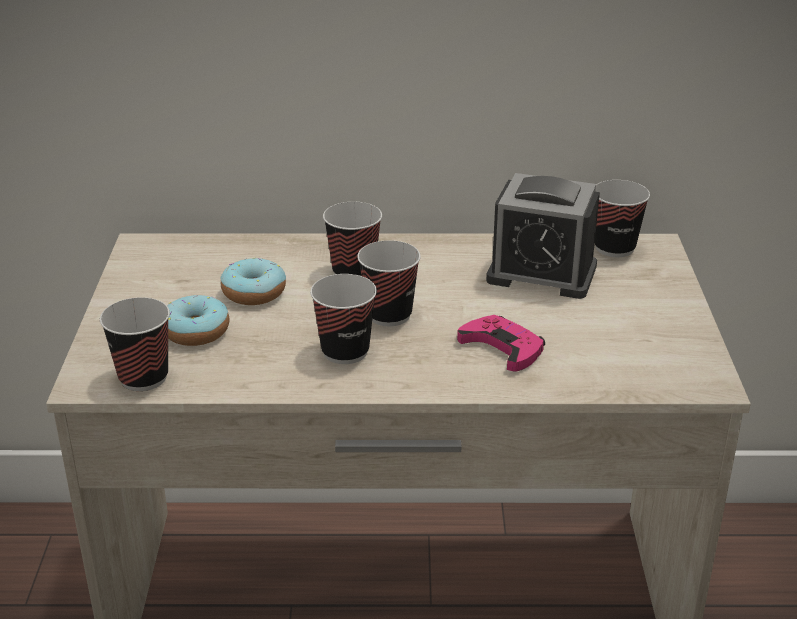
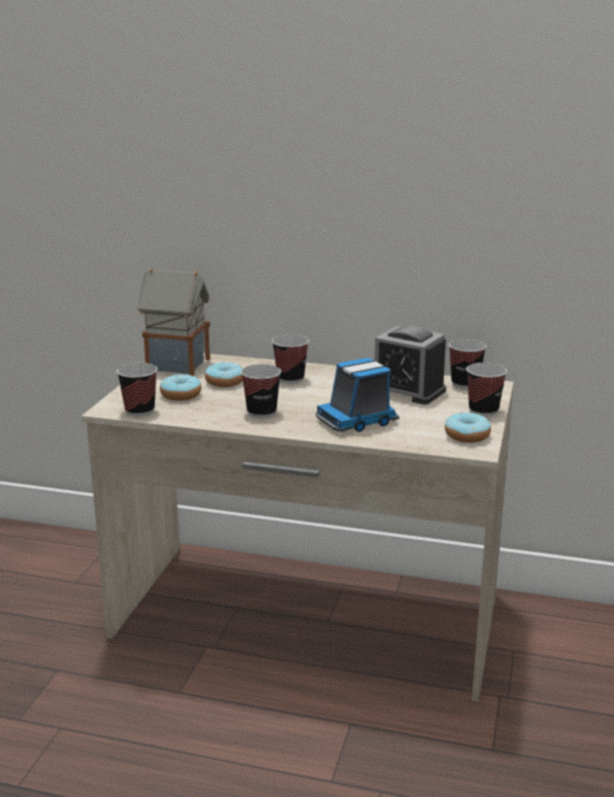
camera: 15 degrees right, 10 degrees down
(157, 265) = (176, 365): none -> toy house
(389, 315) = (299, 399): cup -> cup (483, 411)
(502, 348) = (358, 421): pink game controller -> toy truck
(678, 355) = (467, 436): none -> donut

